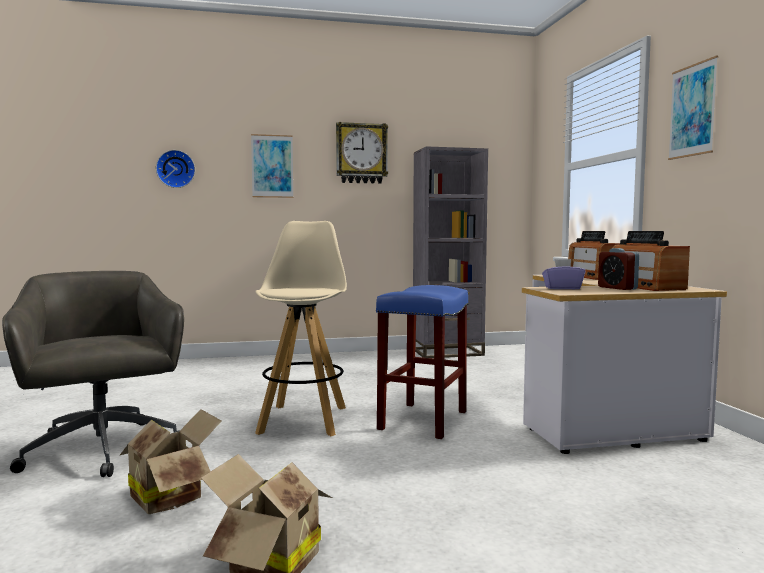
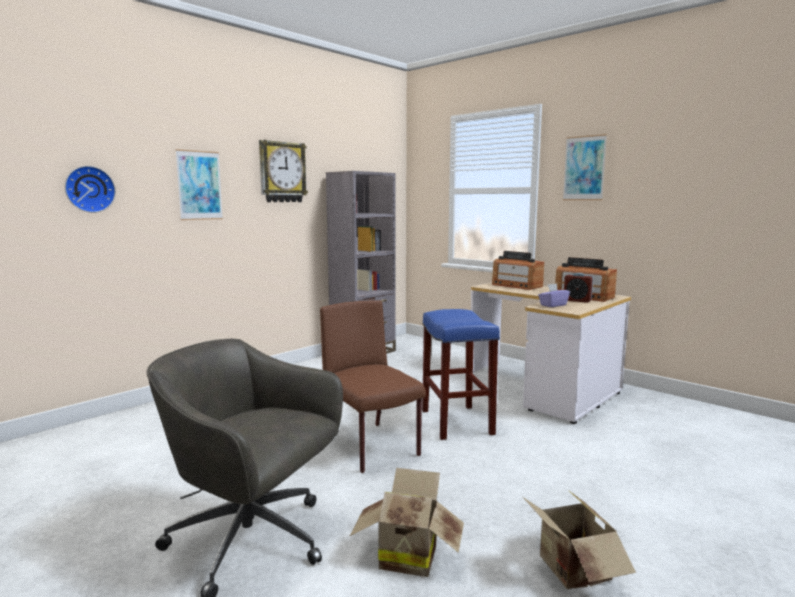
camera: 35 degrees left, 5 degrees up
(304, 419) = (371, 447): beige stool -> brown chair

